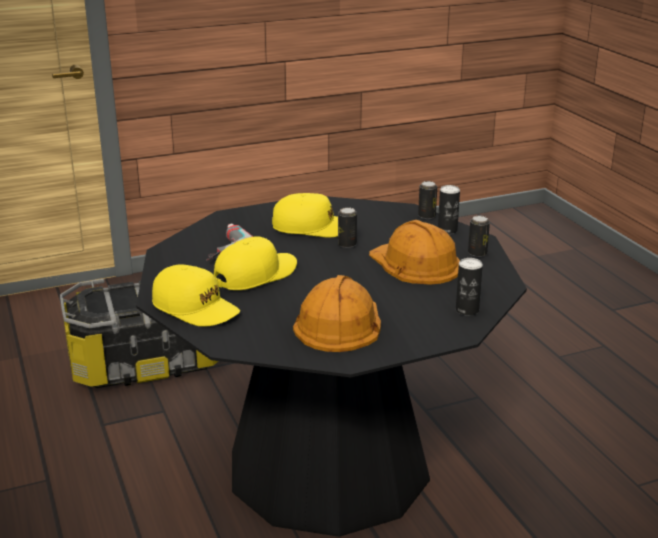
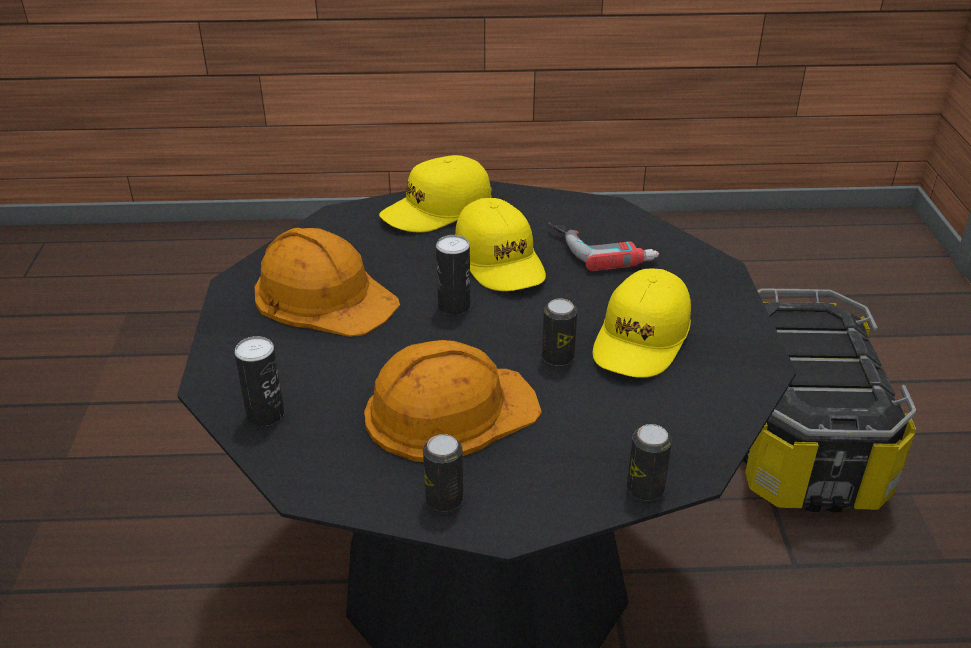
camera: 110 degrees right, 10 degrees up
(447, 230) = (563, 494): can -> can (454, 306)

